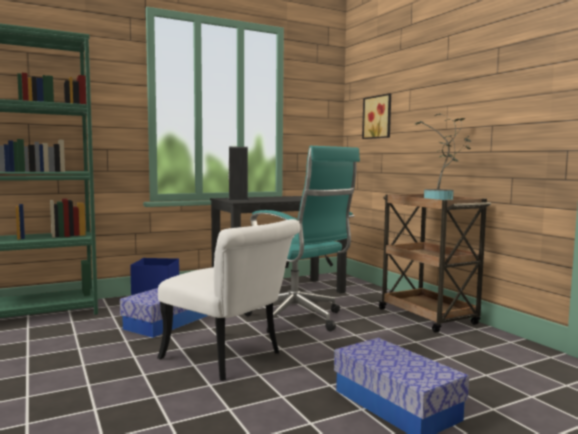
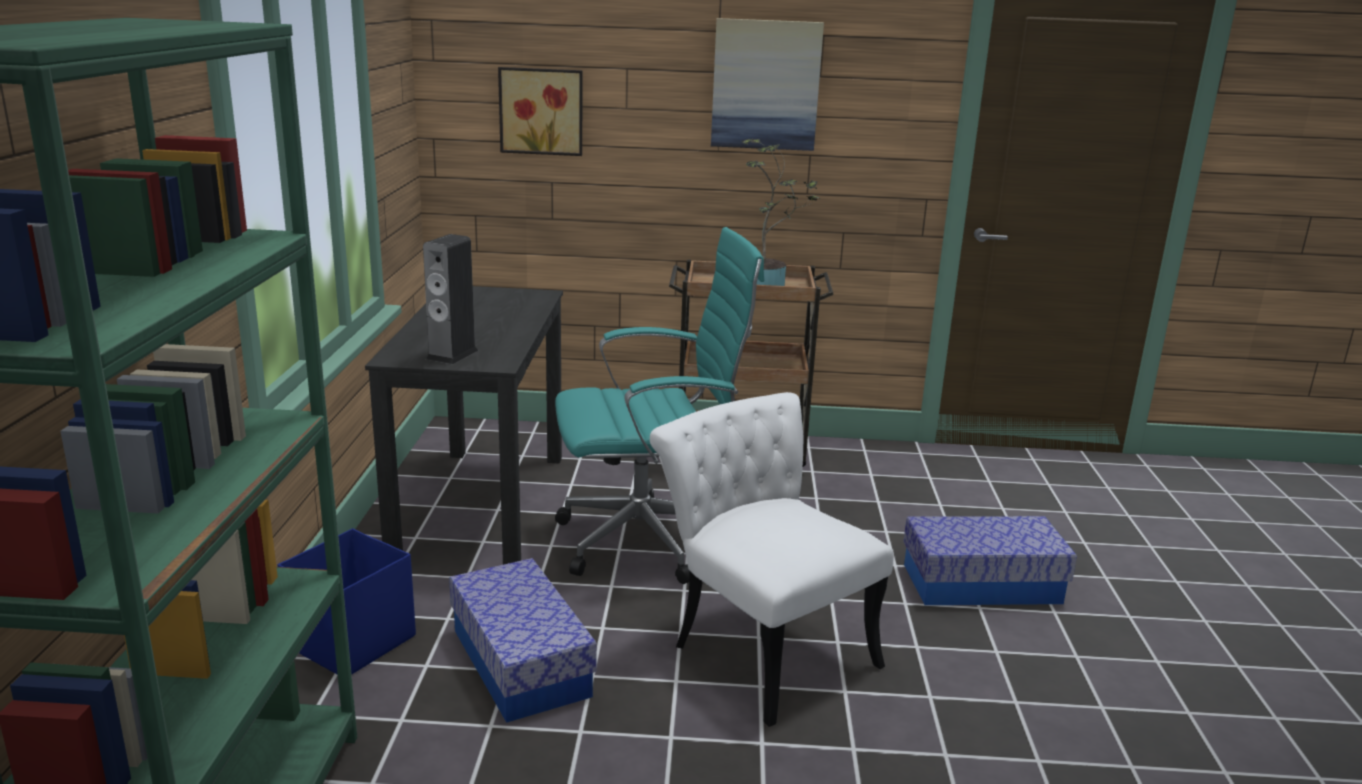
camera: 60 degrees left, 15 degrees up
(230, 358) = (761, 647): white chair -> white chair turned 105 degrees counterclockwise
(467, 85) = (765, 85): none -> picture

